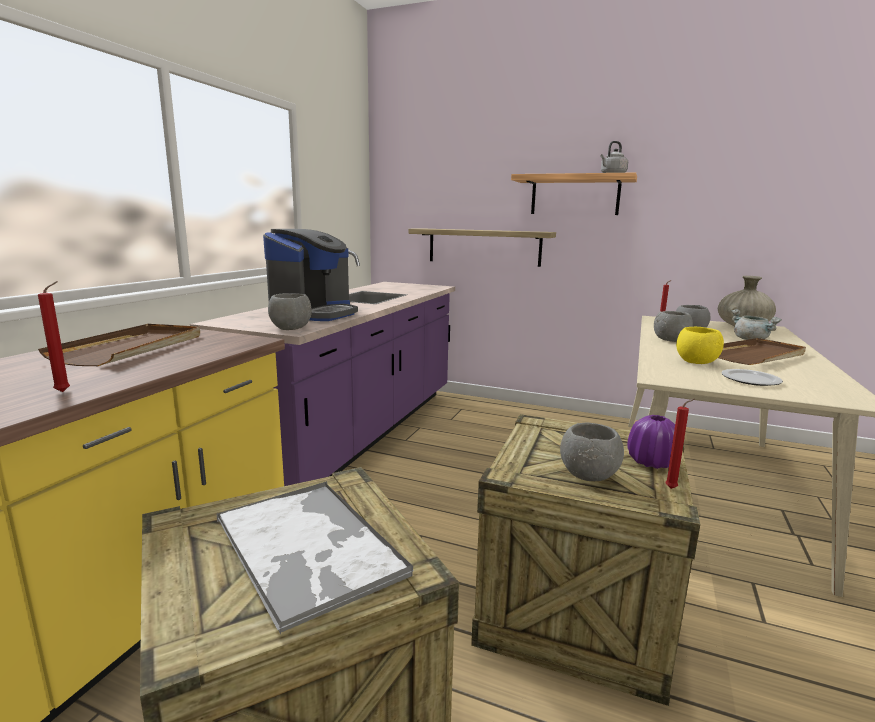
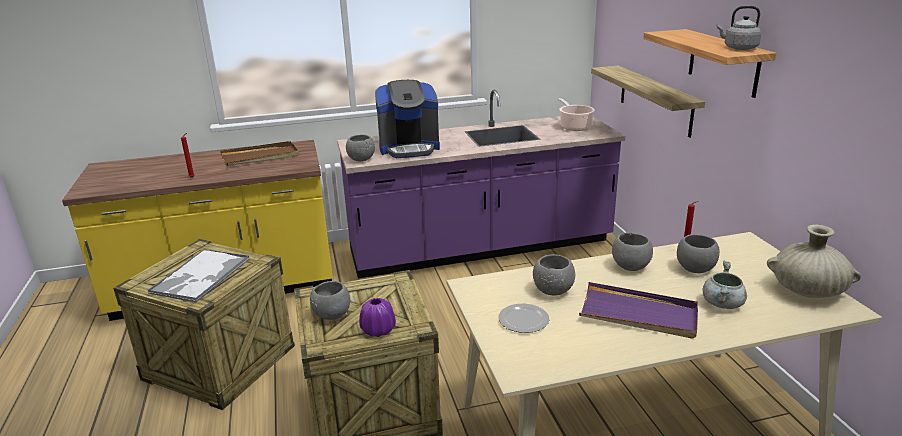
camera: 55 degrees right, 10 degrees up
(404, 287) = (574, 126): none -> cooking pot
(673, 488) = (343, 344): red candle -> none
(696, 362) = (553, 290): yellow bowl -> grey bowl
(757, 355) = (638, 314): brown tray -> purple tray

